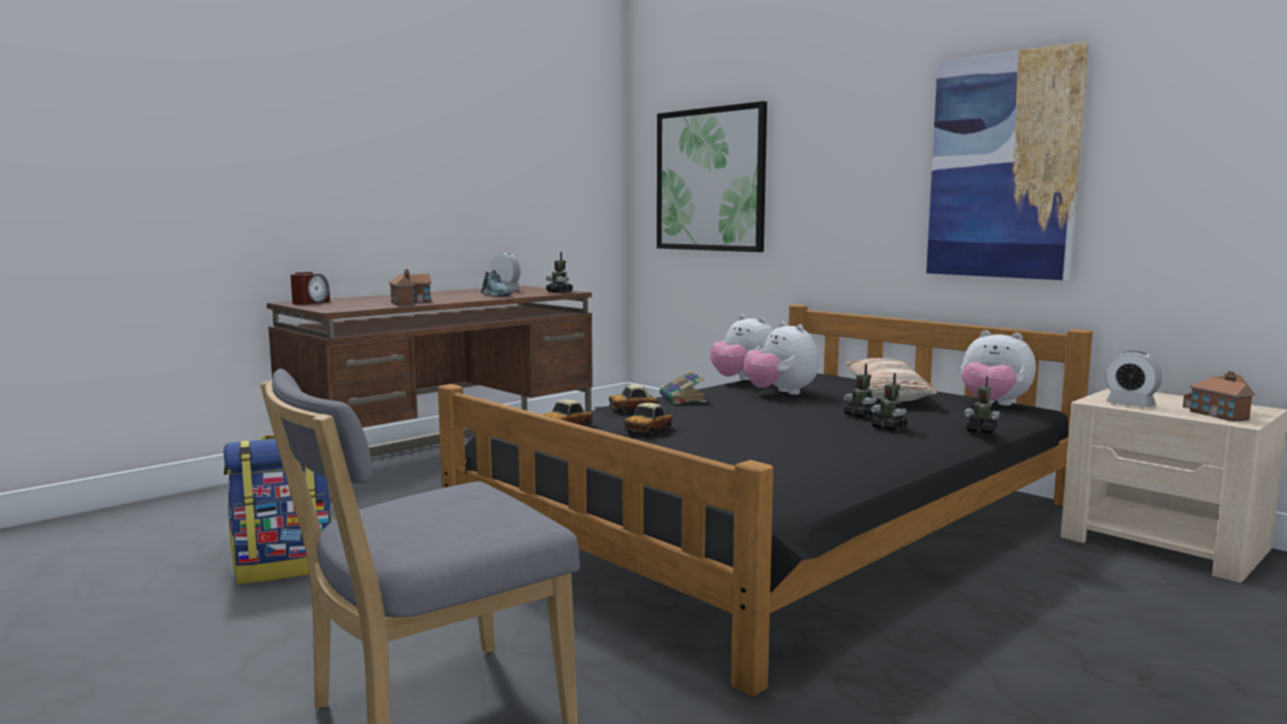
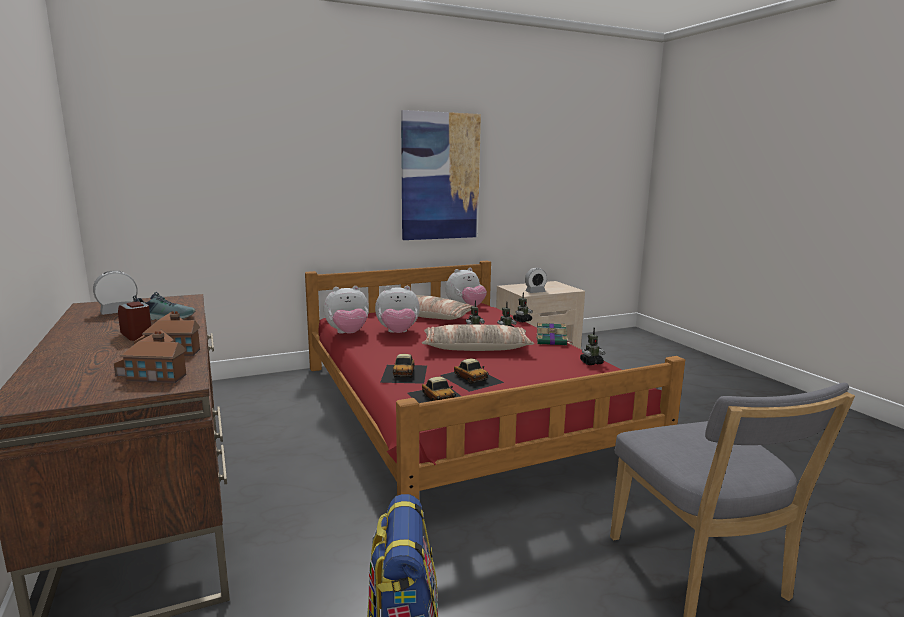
camera: 70 degrees left, 5 degrees up
(310, 302) = (55, 392): alarm clock -> alarm clock (137, 335)
(559, 292) = (184, 300): toy robot -> toy robot (591, 363)
(683, 399) = (385, 356): book -> book (552, 341)
(710, 180) = (201, 177): picture -> none
(778, 423) = (476, 348): none -> pillow
(779, 524) = (459, 409): black bed -> red bed
(1219, 413) = (557, 287): toy house -> toy house (154, 373)

